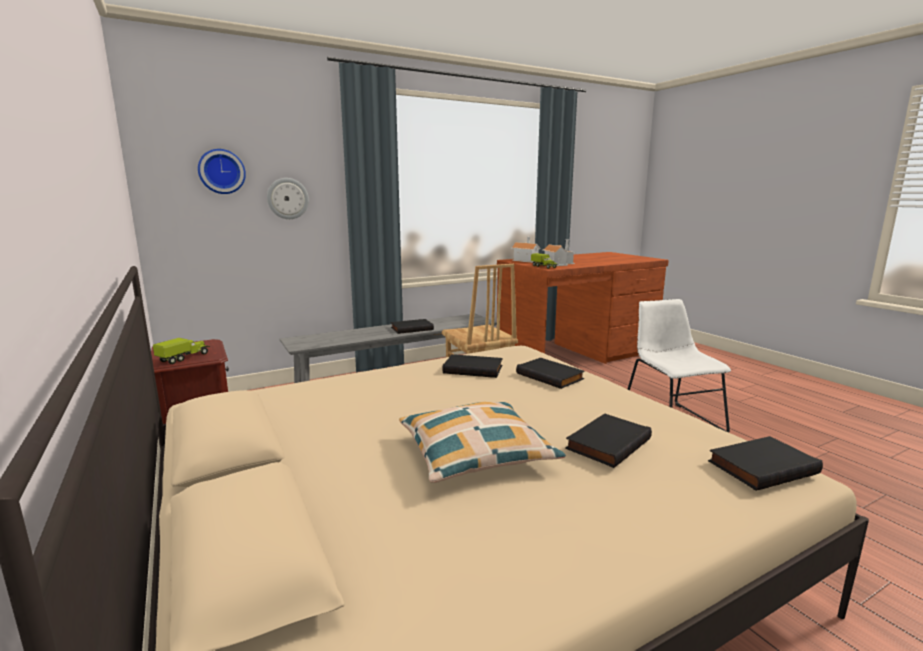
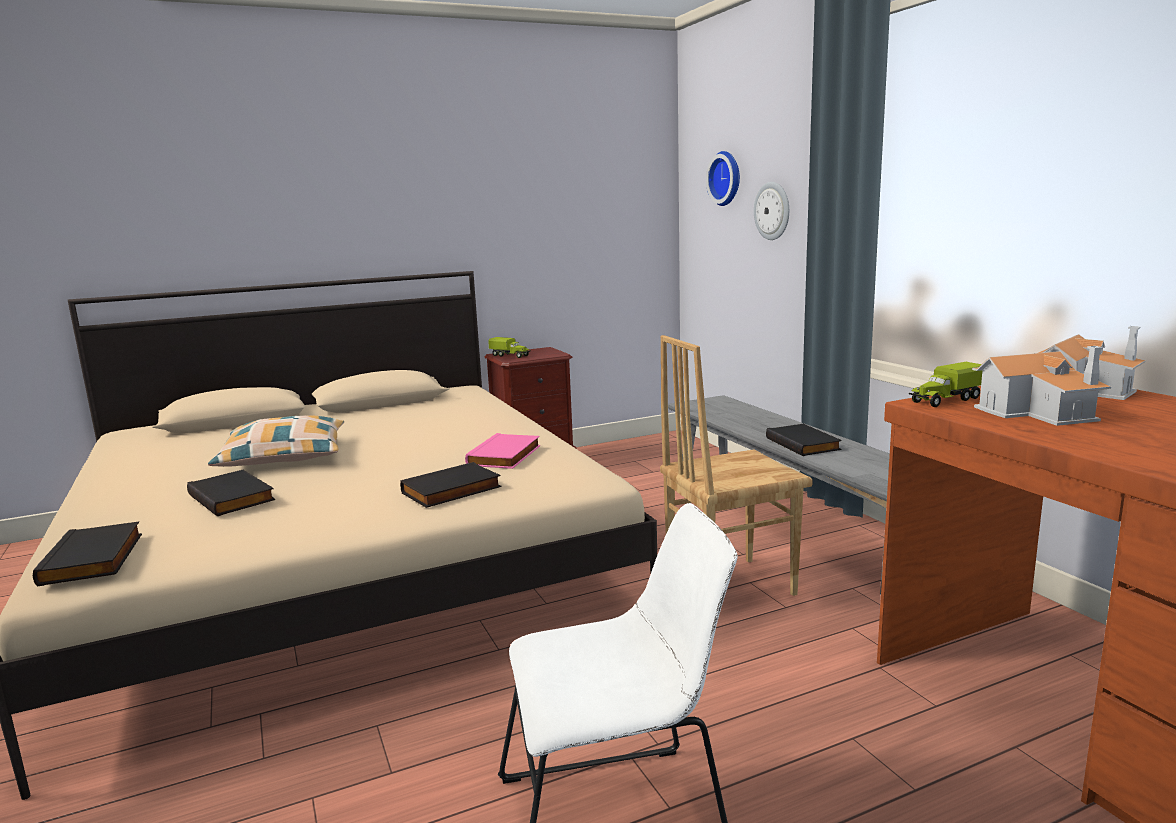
camera: 95 degrees right, 0 degrees up
(473, 369) = (506, 456): black book -> pink book

